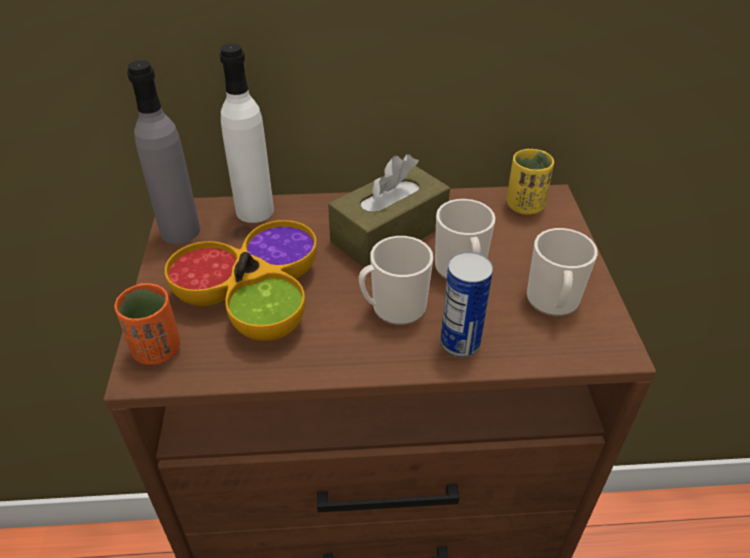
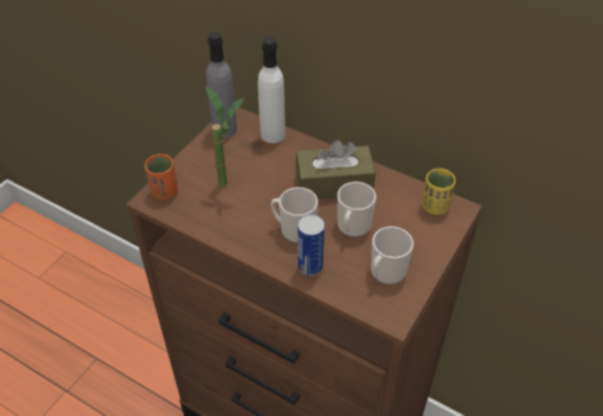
camera: 35 degrees right, 5 degrees up
(254, 295) = (231, 185): bowl -> potted plant

